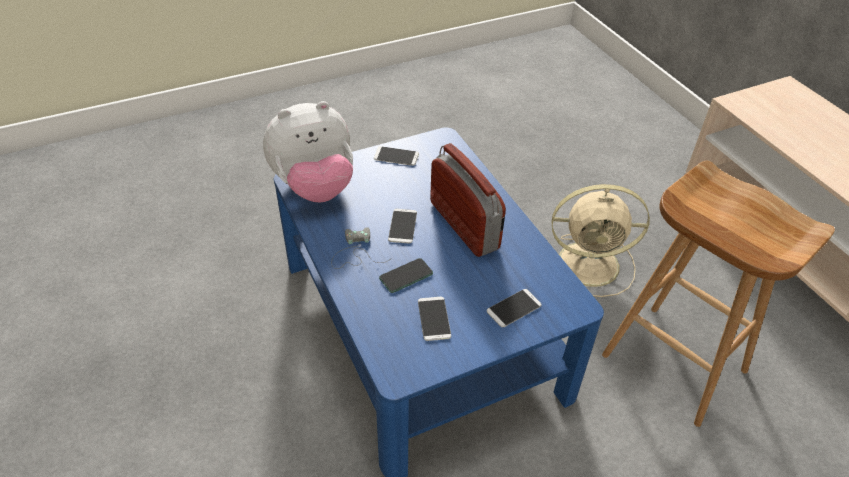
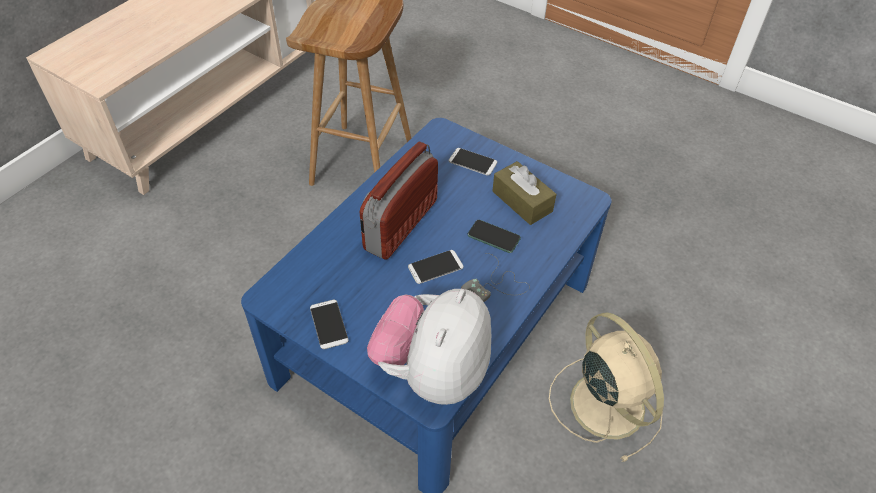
camera: 120 degrees left, 5 degrees up
(315, 187) = (432, 372): plush toy -> plush toy turned 105 degrees counterclockwise
(434, 319) = (522, 201): phone -> brown tissue box
(591, 264) = (277, 236): beige fan -> beige fan (605, 402)

